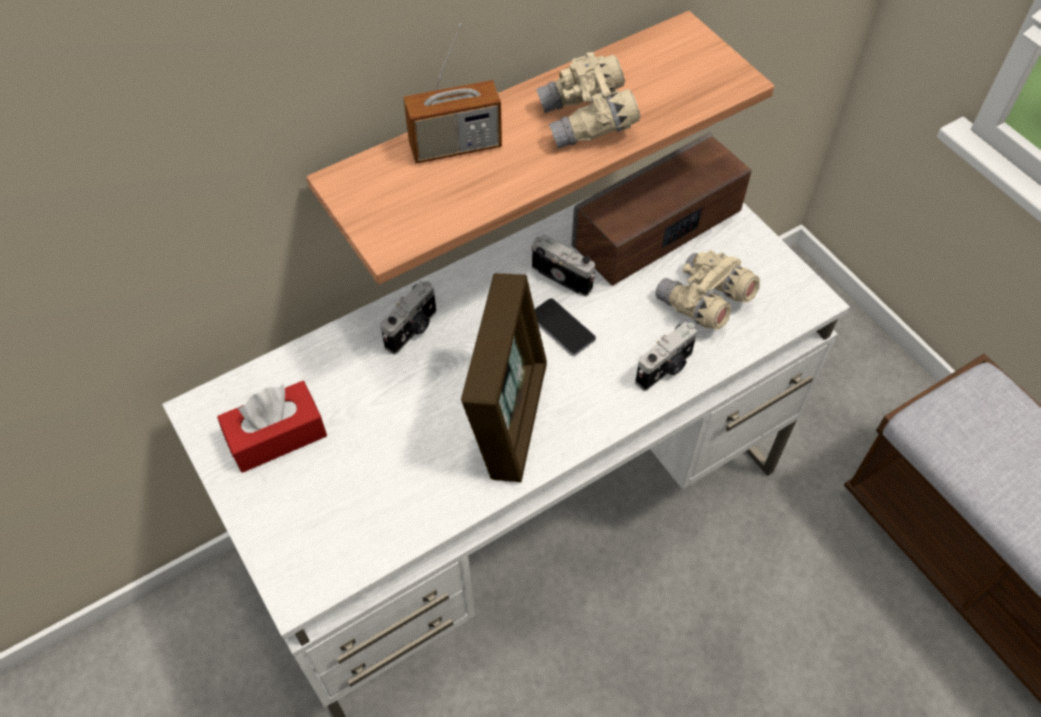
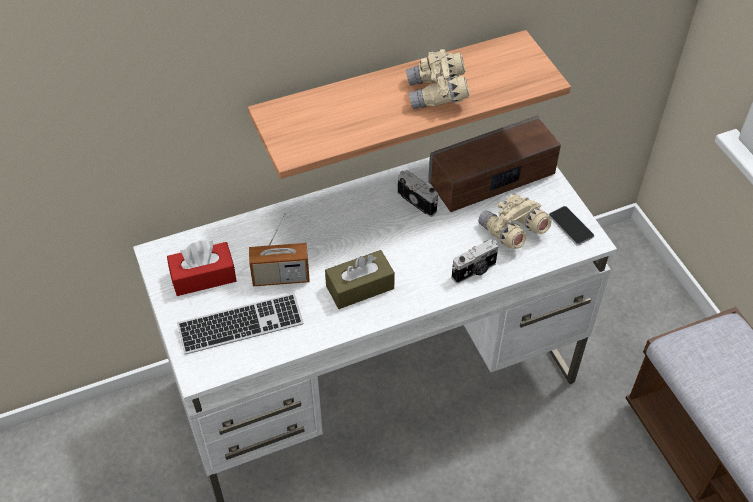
camera: 10 degrees right, 5 degrees down
(347, 505) = (241, 325): none -> keyboard
(413, 330) = (307, 222): camera -> none
(455, 146) = (347, 99): radio -> radio (281, 277)
(509, 417) = (360, 287): picture frame -> brown tissue box
(562, 328) = (409, 235): phone -> phone (571, 226)

